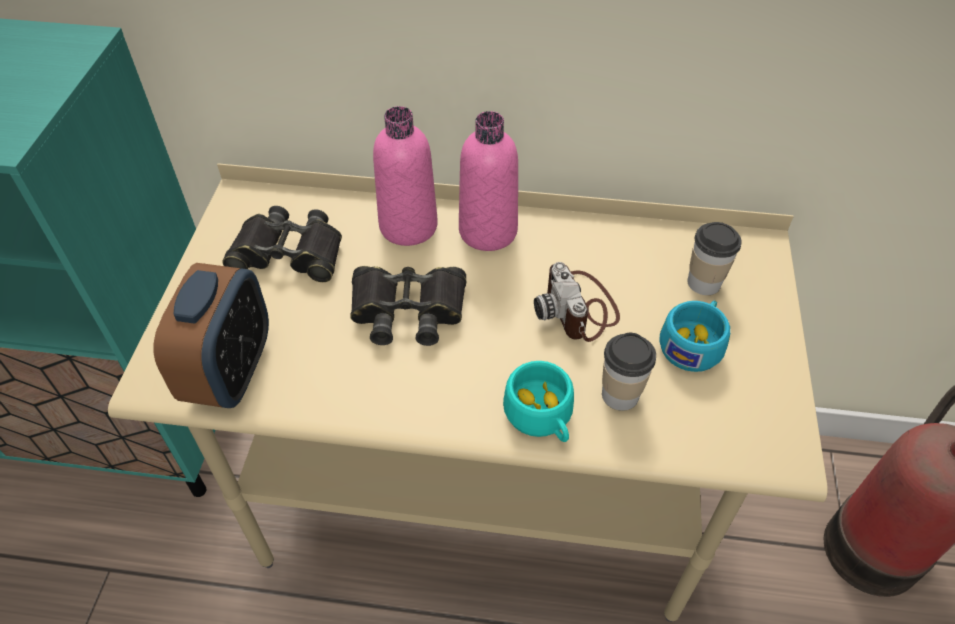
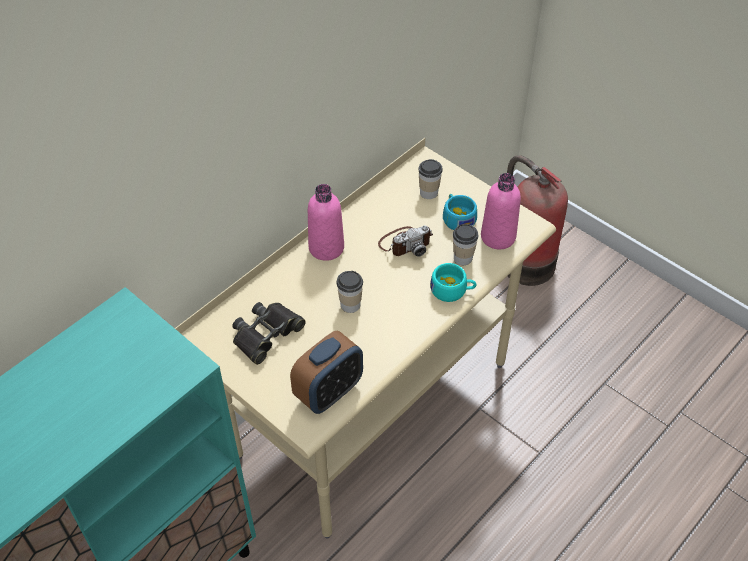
camera: 55 degrees left, 0 degrees up
(231, 372) = (329, 392): alarm clock -> alarm clock turned 90 degrees clockwise
(408, 226) = (293, 276): pink bottle -> pink bottle (498, 237)
(408, 310) = (350, 305): black binoculars -> cup
(579, 309) = (405, 243): camera -> camera turned 45 degrees counterclockwise

